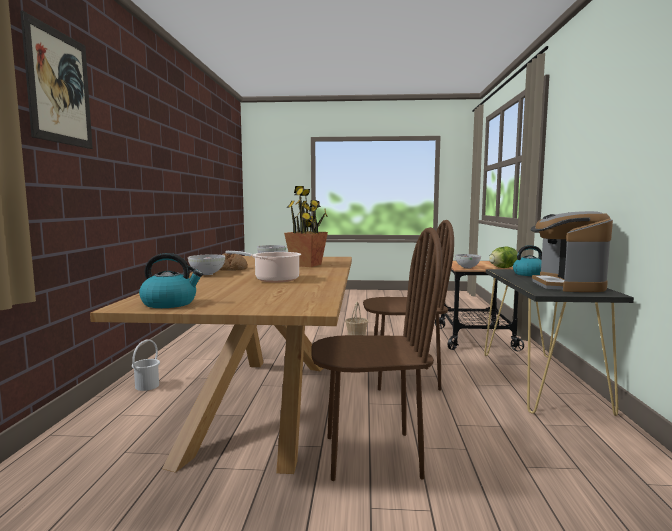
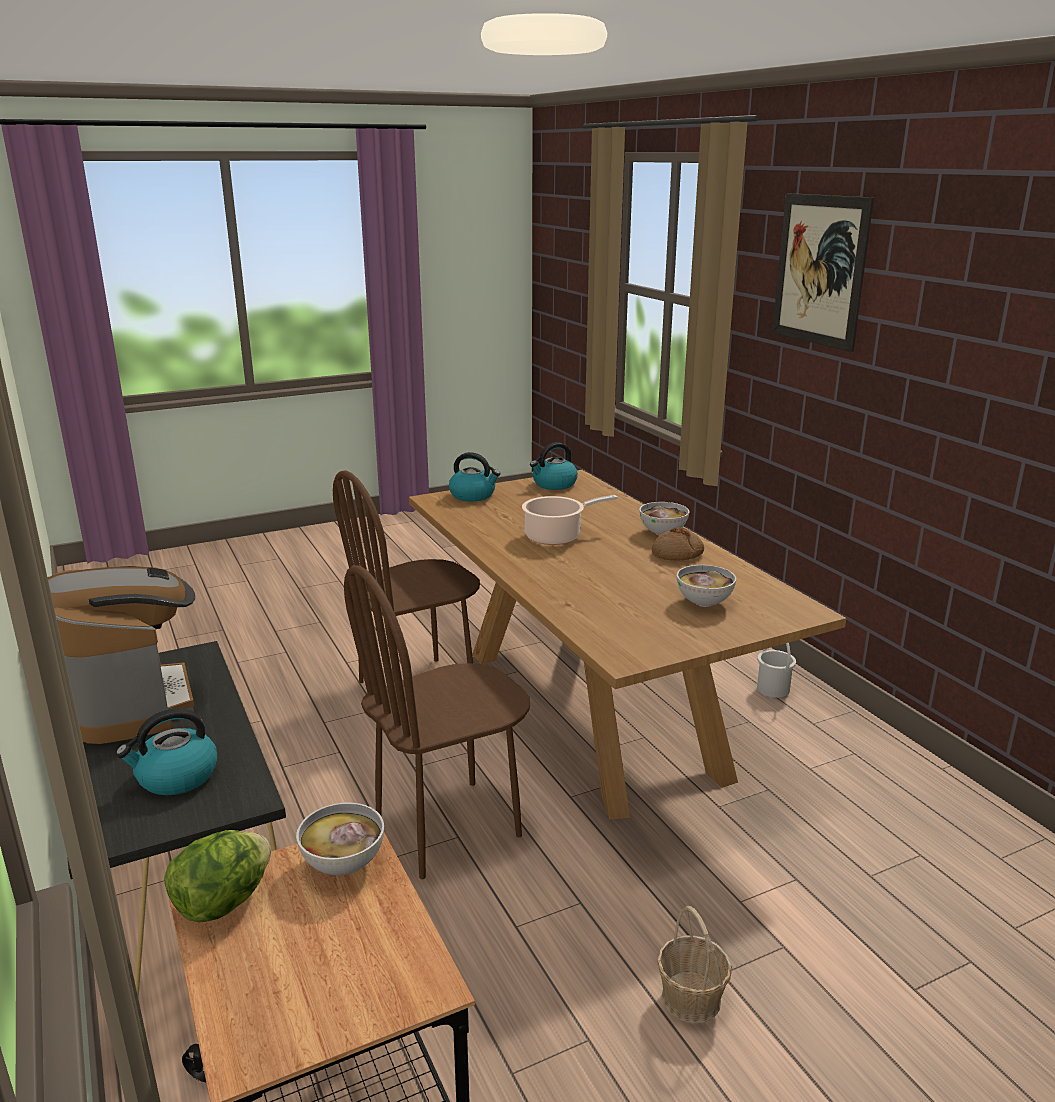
camera: 150 degrees right, 15 degrees up
(269, 306) = (473, 495): none -> kettle
(306, 265) = (608, 595): potted plant -> none

